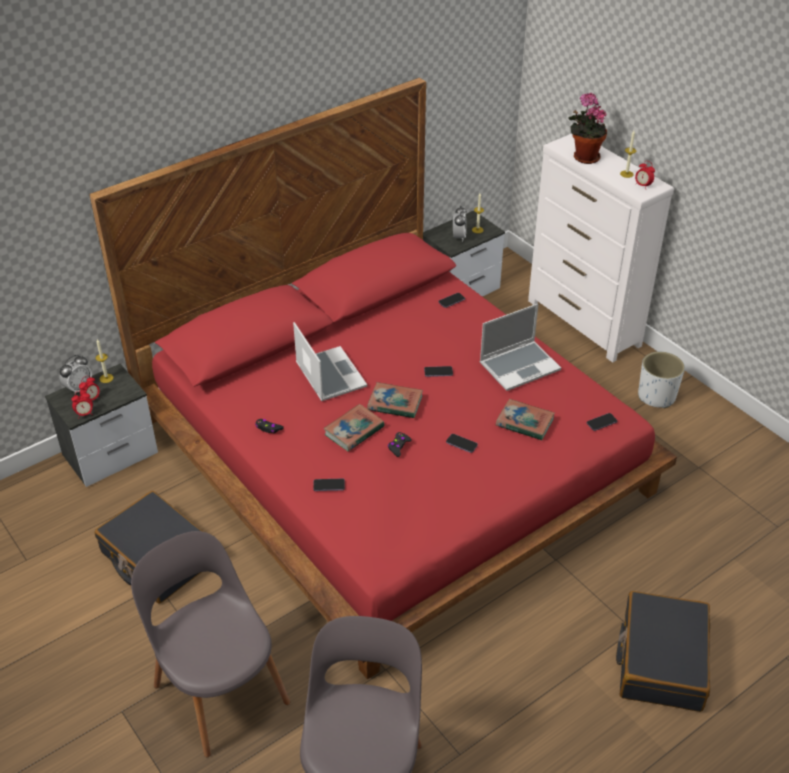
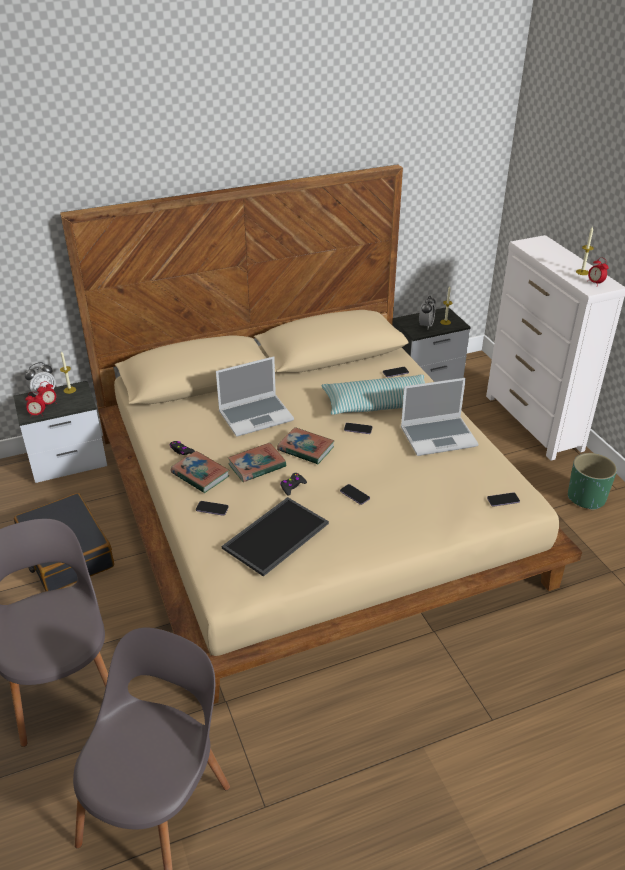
camera: 15 degrees right, 5 degrees down
(329, 375) = (256, 416): laptop -> laptop turned 75 degrees clockwise
(394, 455) = (312, 505): red bed -> beige bed
(405, 502) = (276, 537): none -> tray
(447, 340) = (378, 404): none -> pillow
(524, 422) = (424, 487): book -> book (200, 475)
(584, 157) = (544, 255): potted plant -> none
(657, 396) = (586, 498): white planter -> green planter
(661, 660) = (513, 759): black suitcase -> none

